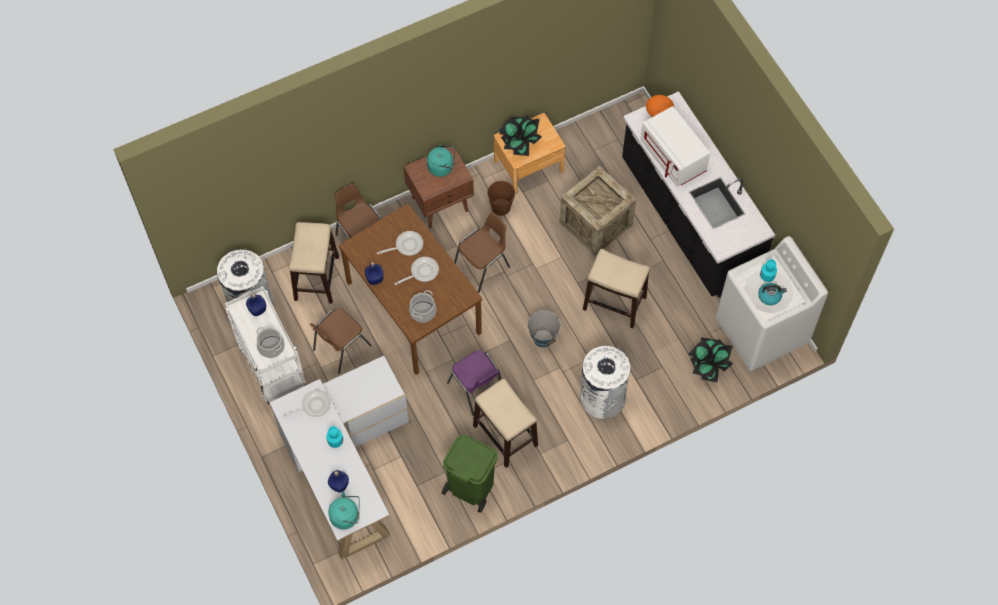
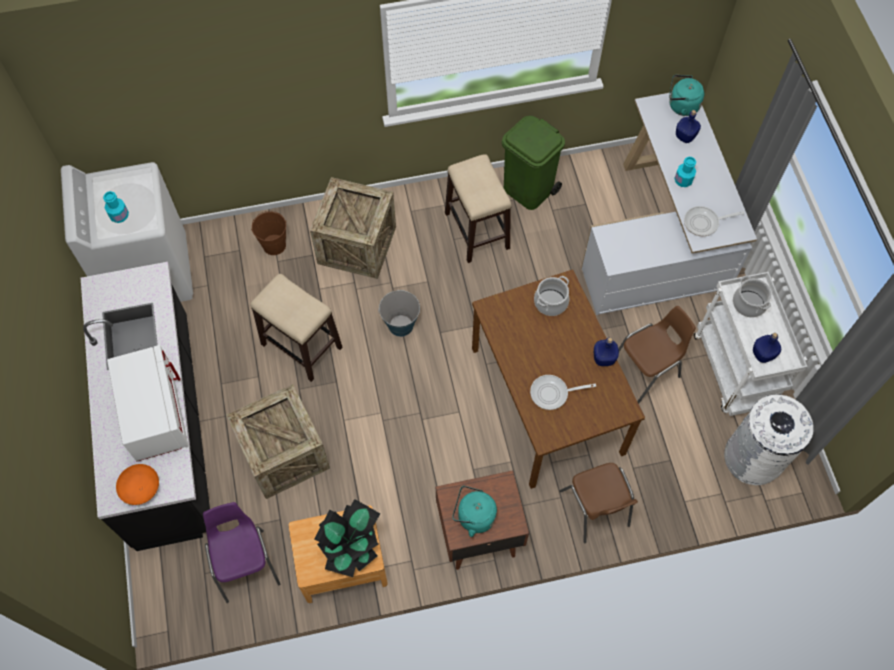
camera: 165 degrees left, 0 degrees up
(316, 277) = (663, 470): stool -> none
(422, 272) = (540, 353): frying pan -> none
(476, 390) = (495, 285): purple chair -> purple chair (246, 563)
(483, 267) = (446, 431): brown chair -> none
(501, 207) = (399, 510): brown bucket -> brown bucket (274, 245)
(602, 397) = (357, 245): white trash can -> crate
(707, 365) = (226, 251): potted plant -> none
(770, 296) = (129, 192): kettle -> none

